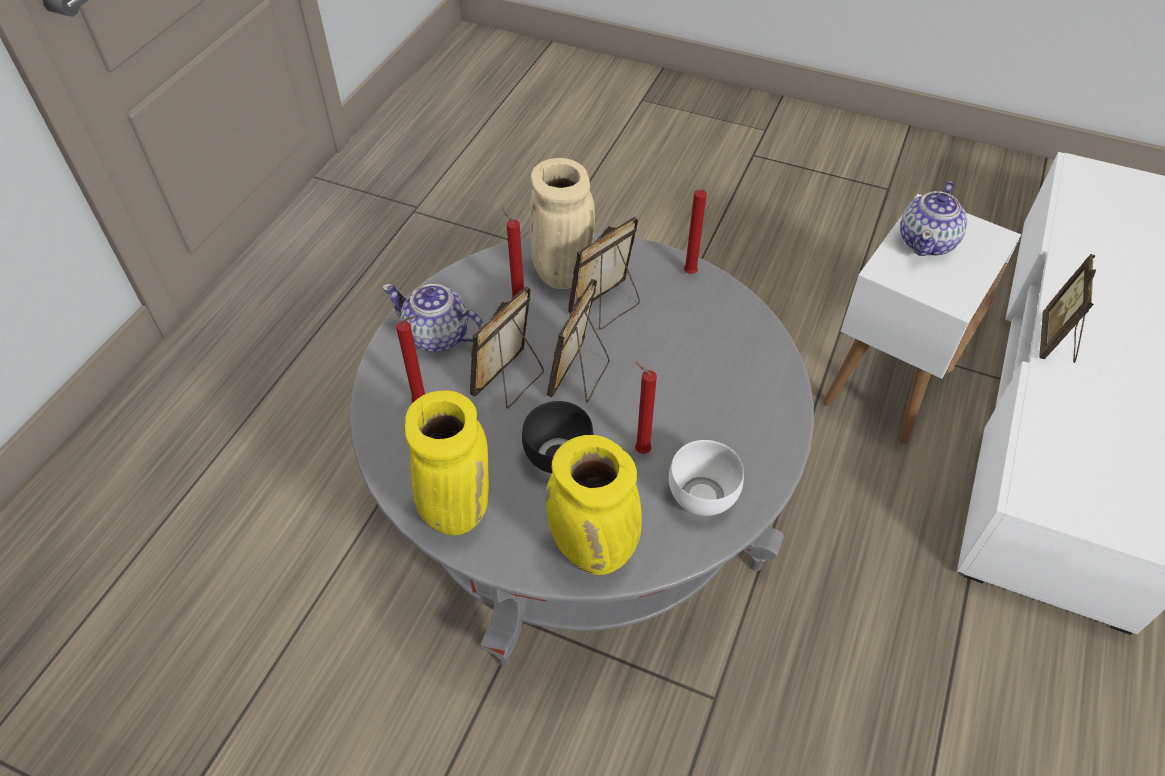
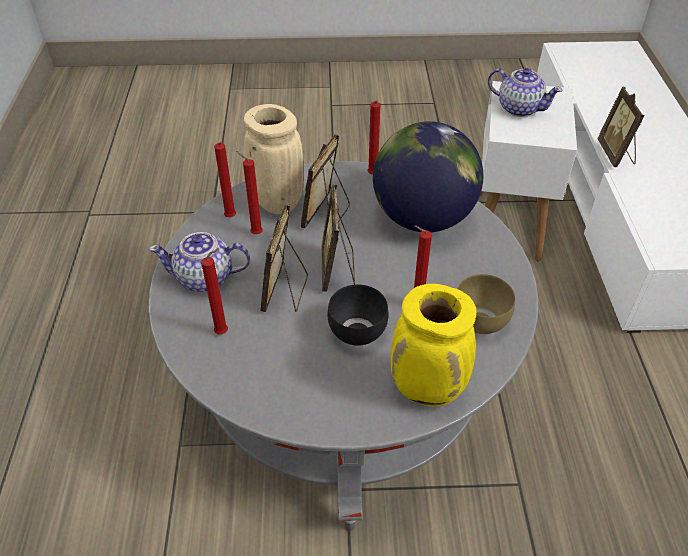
camera: 25 degrees left, 5 degrees down
(455, 507) = (300, 400): yellow vase -> none
(501, 275) = (230, 218): none -> red candle
(701, 498) = (480, 323): white bowl -> brown bowl
(715, 347) = (422, 218): none -> globe
(927, 242) = (519, 108): teapot -> teapot turned 60 degrees counterclockwise

